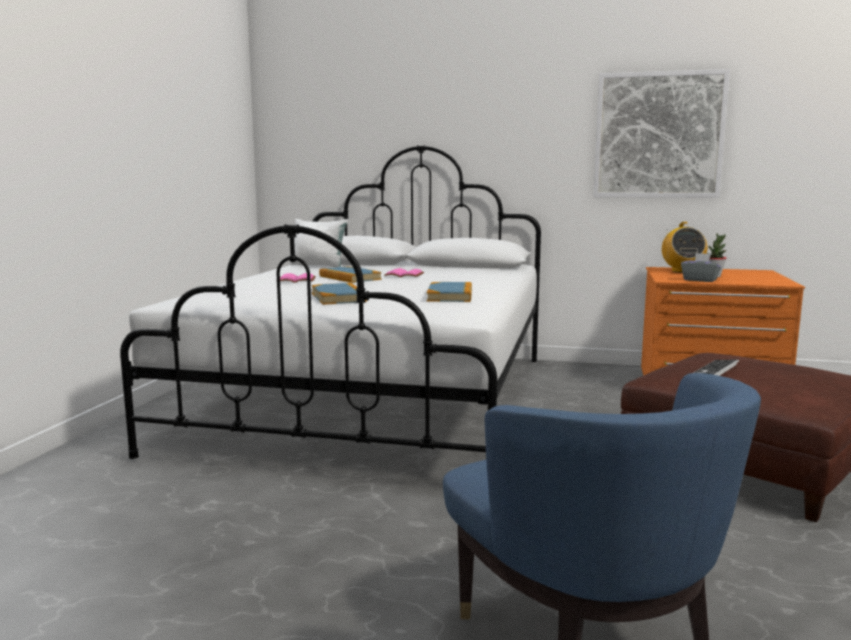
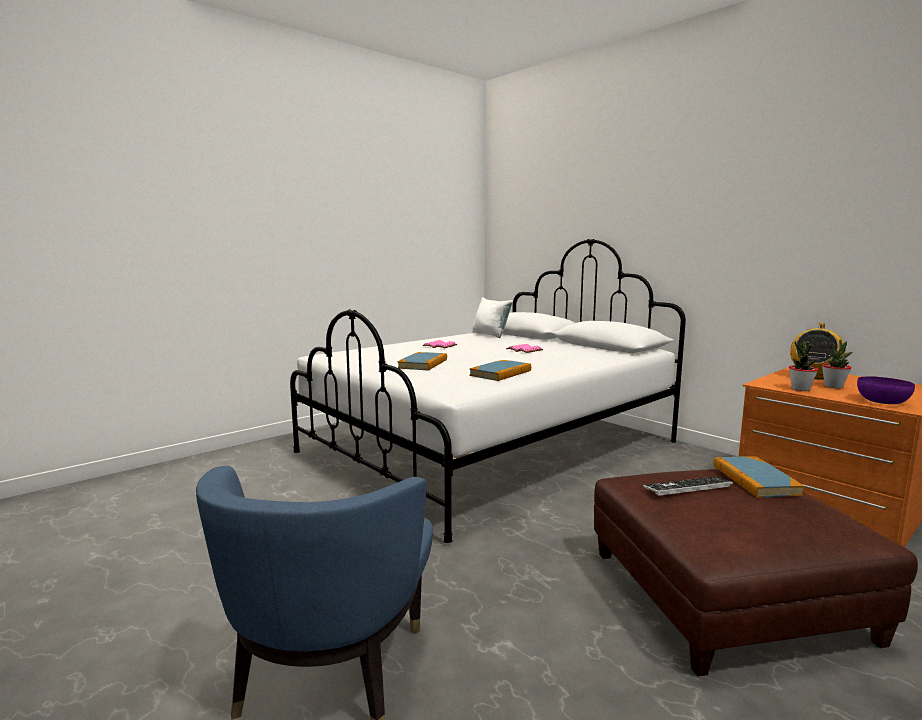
camera: 35 degrees right, 0 degrees up
(349, 278) = (479, 348): book -> book (755, 480)
(658, 135) = (814, 228): picture -> none
(700, 280) = (800, 389): grey tissue box -> potted plant
(764, 281) = (882, 401): none -> purple bowl

